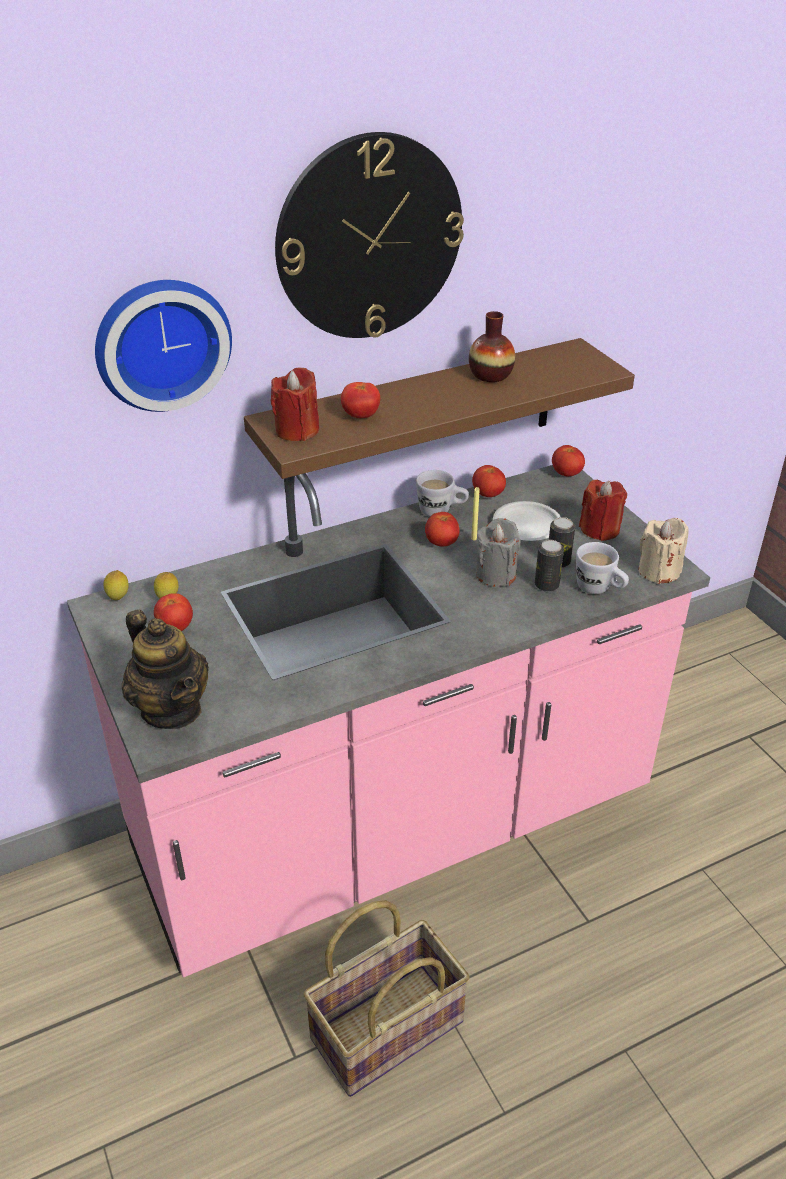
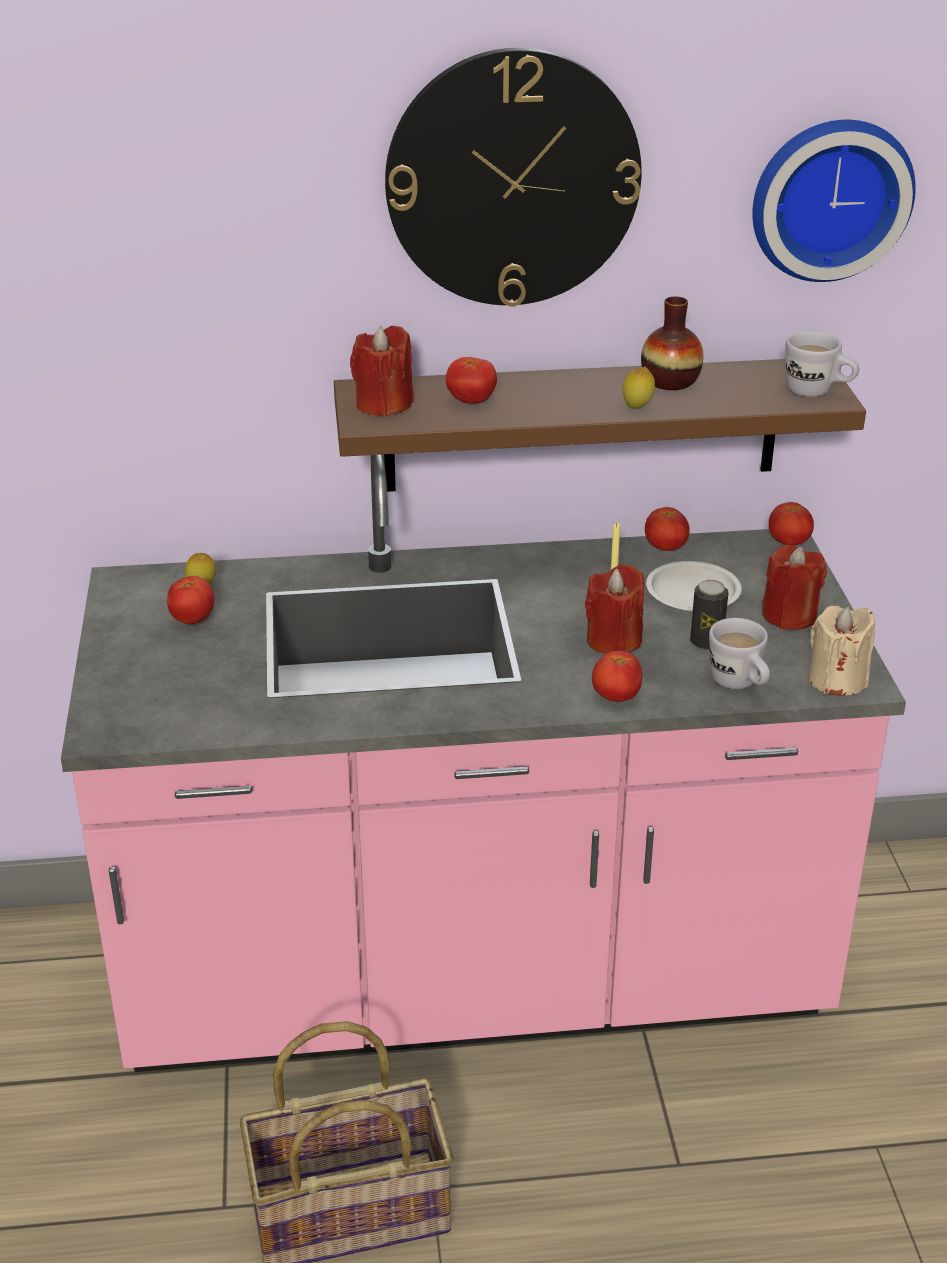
camera: 20 degrees right, 5 degrees down
(119, 598) = (148, 576): lemon -> lemon (637, 408)
(161, 342) = (234, 270): wall clock -> wall clock (829, 197)
(172, 709) = (136, 702): teapot -> none
(441, 511) = (591, 556): white mug -> white mug (818, 393)
(441, 543) = (567, 592): tomato -> tomato (616, 697)
(496, 574) = (614, 640): grey candle -> red candle
(546, 585) = (672, 665): can -> none

